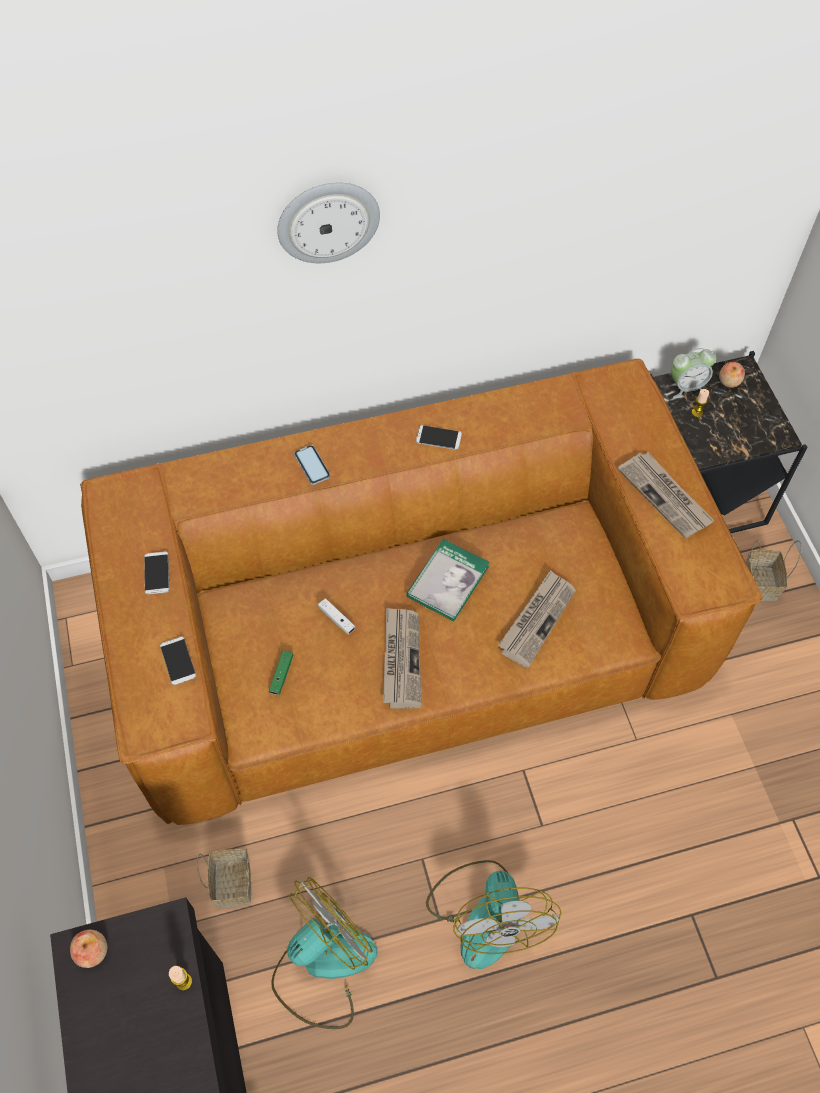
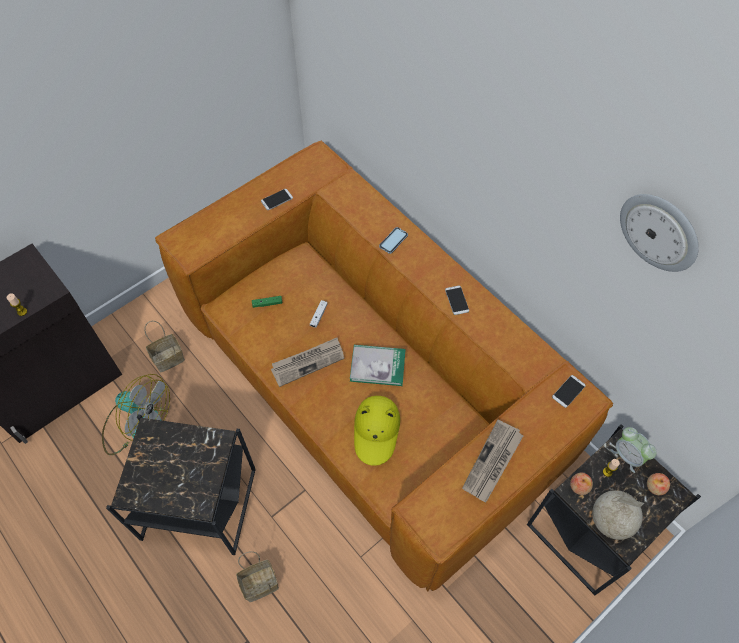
camera: 65 degrees right, 0 degrees up
(92, 951) = (27, 264): apple -> apple (579, 486)
(178, 661) = (225, 235): phone -> phone (568, 391)
(328, 221) = (470, 104): wall clock -> wall clock (660, 231)
(486, 913) = (200, 505): fan -> black side table
(536, 619) = (376, 431): newspaper -> yellow hat
(752, 437) = (610, 522): none -> globe
(758, 582) = (537, 605): basket -> basket (260, 583)

